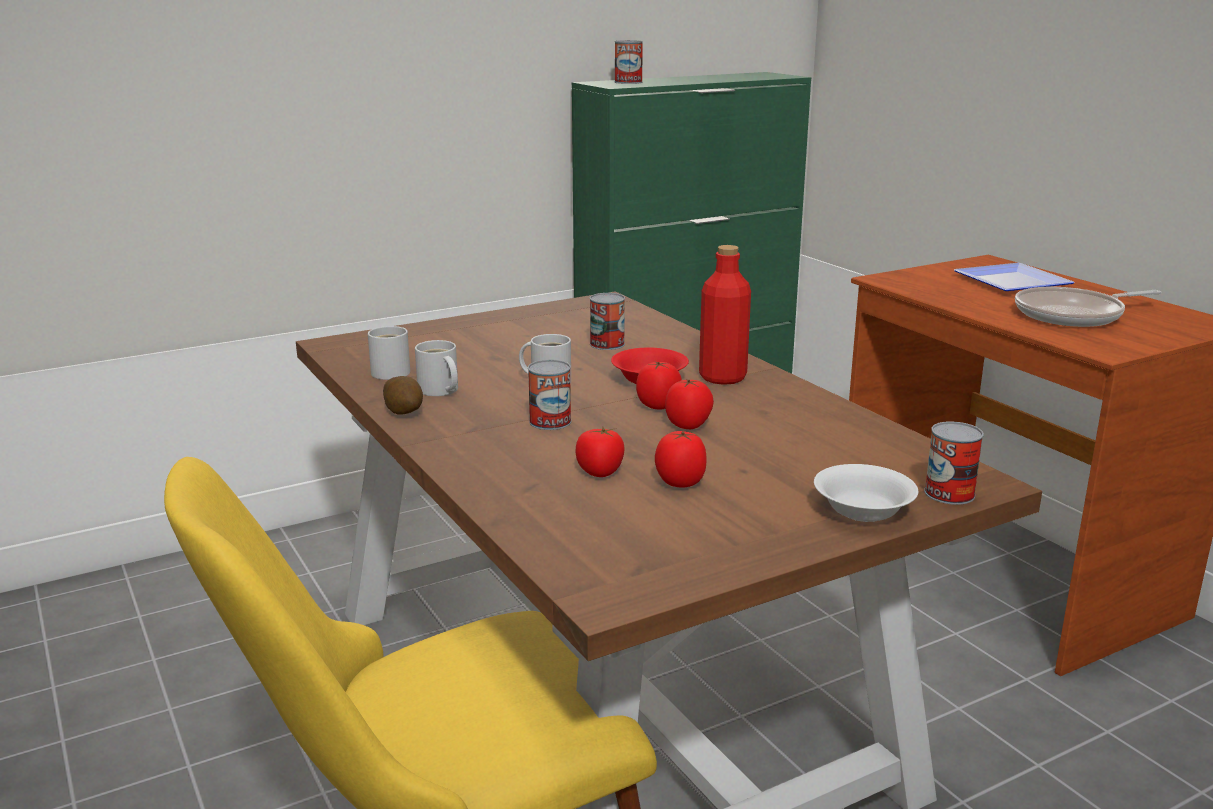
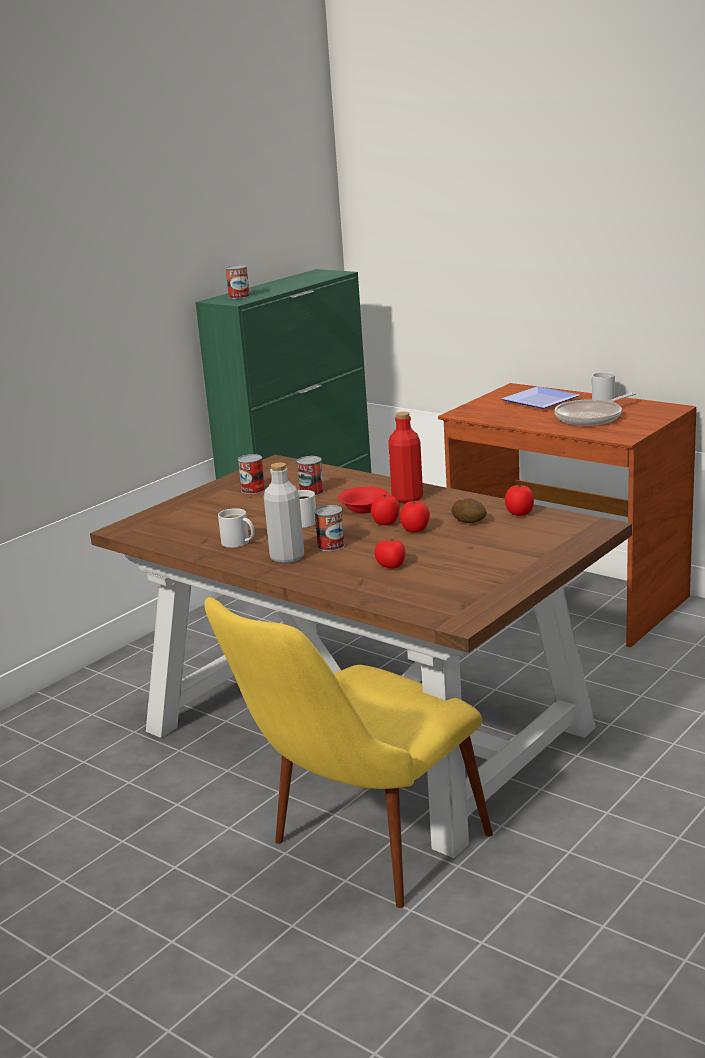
camera: 20 degrees left, 0 degrees up
(392, 372) = (189, 538): white mug -> white mug (602, 398)
(404, 411) = (231, 559): potato -> potato (469, 521)
(475, 425) = (287, 557): none -> grey bottle
(680, 483) = (442, 561): tomato -> tomato (519, 514)
(862, 510) = (550, 553): white bowl -> none
(949, 493) = (587, 534): can -> can (253, 490)

